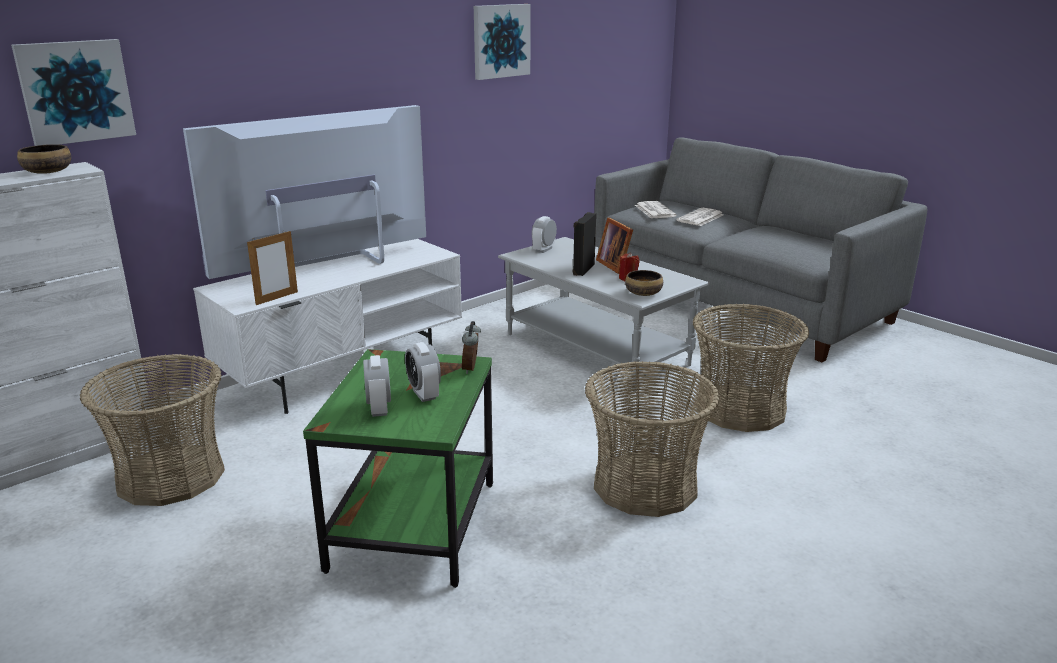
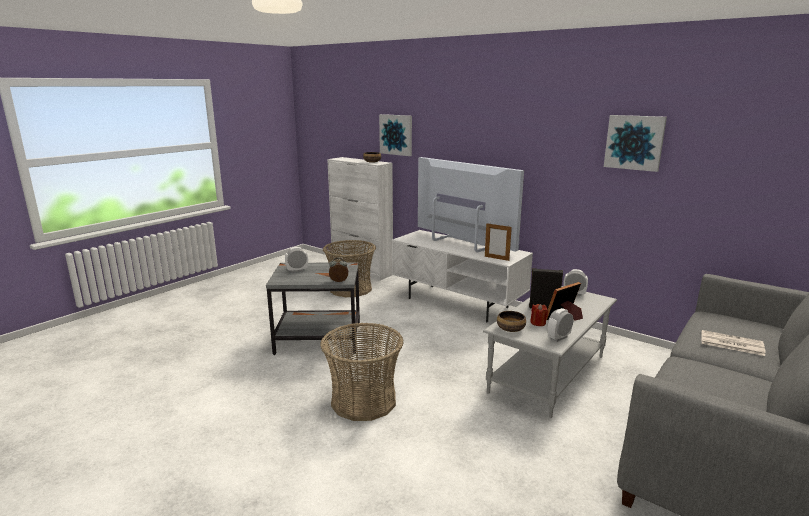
camera: 80 degrees right, 5 degrees down
(277, 298) = (414, 242): picture frame -> picture frame (496, 258)
(415, 526) = (318, 340): green side table -> grey side table
(424, 394) = (311, 276): alarm clock -> alarm clock (559, 338)
(654, 210) = (722, 322): newspaper -> none
(740, 409) = (485, 443): basket -> none

